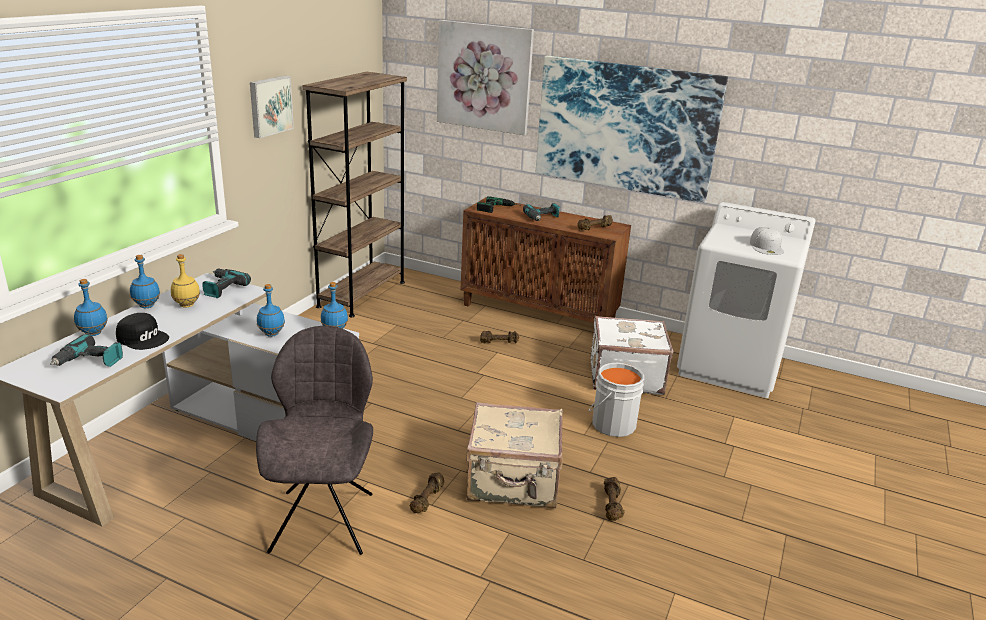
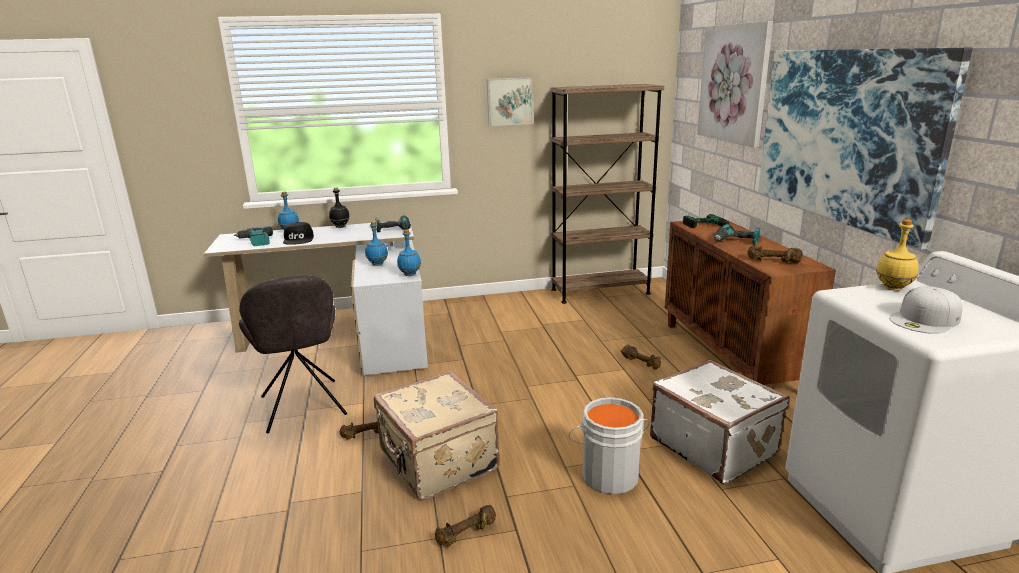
camera: 55 degrees right, 5 degrees down
(147, 306) = (340, 227): blue bottle -> black bottle
(187, 305) = (356, 231): yellow bottle -> yellow bottle (893, 288)
(323, 519) = (303, 408): grey chair -> grey chair turned 105 degrees clockwise

